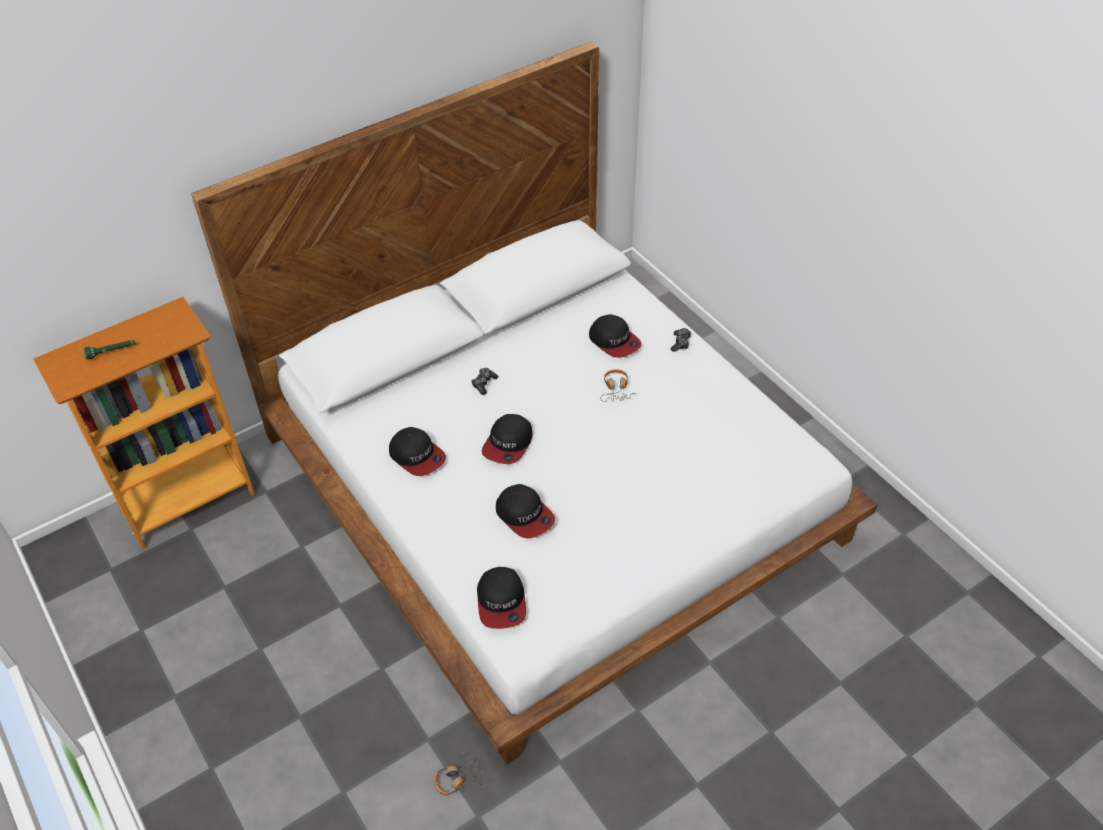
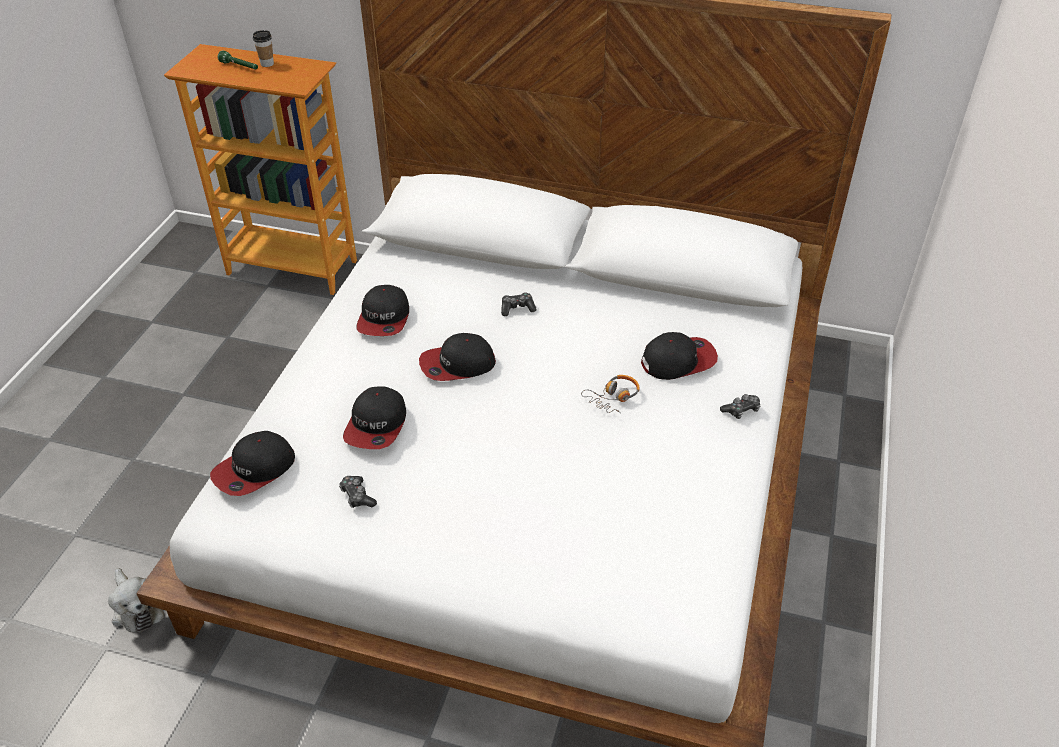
camera: 50 degrees right, 5 degrees down
(129, 334) = (267, 64): none -> cup
(458, 779) = (137, 607): headphones -> plush toy
(577, 559) = (357, 496): none -> game controller
(614, 341) = (678, 360): cap -> cap turned 120 degrees counterclockwise

